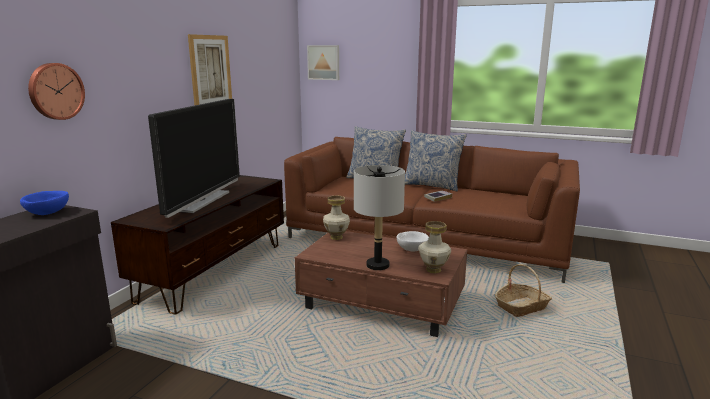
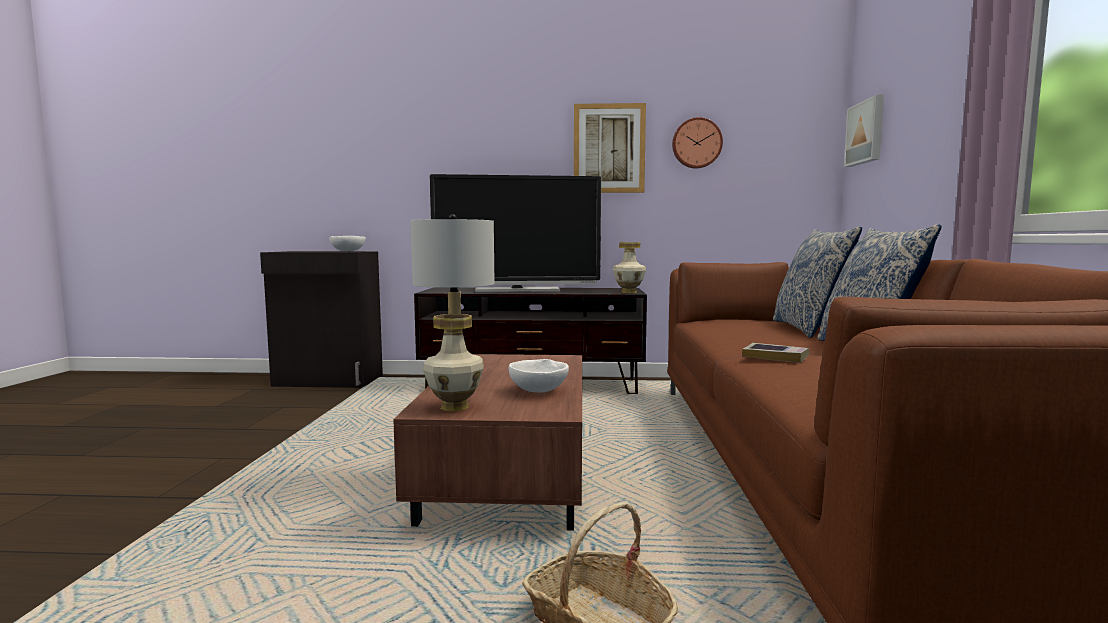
camera: 70 degrees right, 10 degrees down
(48, 213) = (348, 251): blue bowl -> white bowl
(55, 91) = (401, 158): wall clock -> wall clock (696, 143)
(336, 237) = (548, 358): vase -> vase (628, 292)

